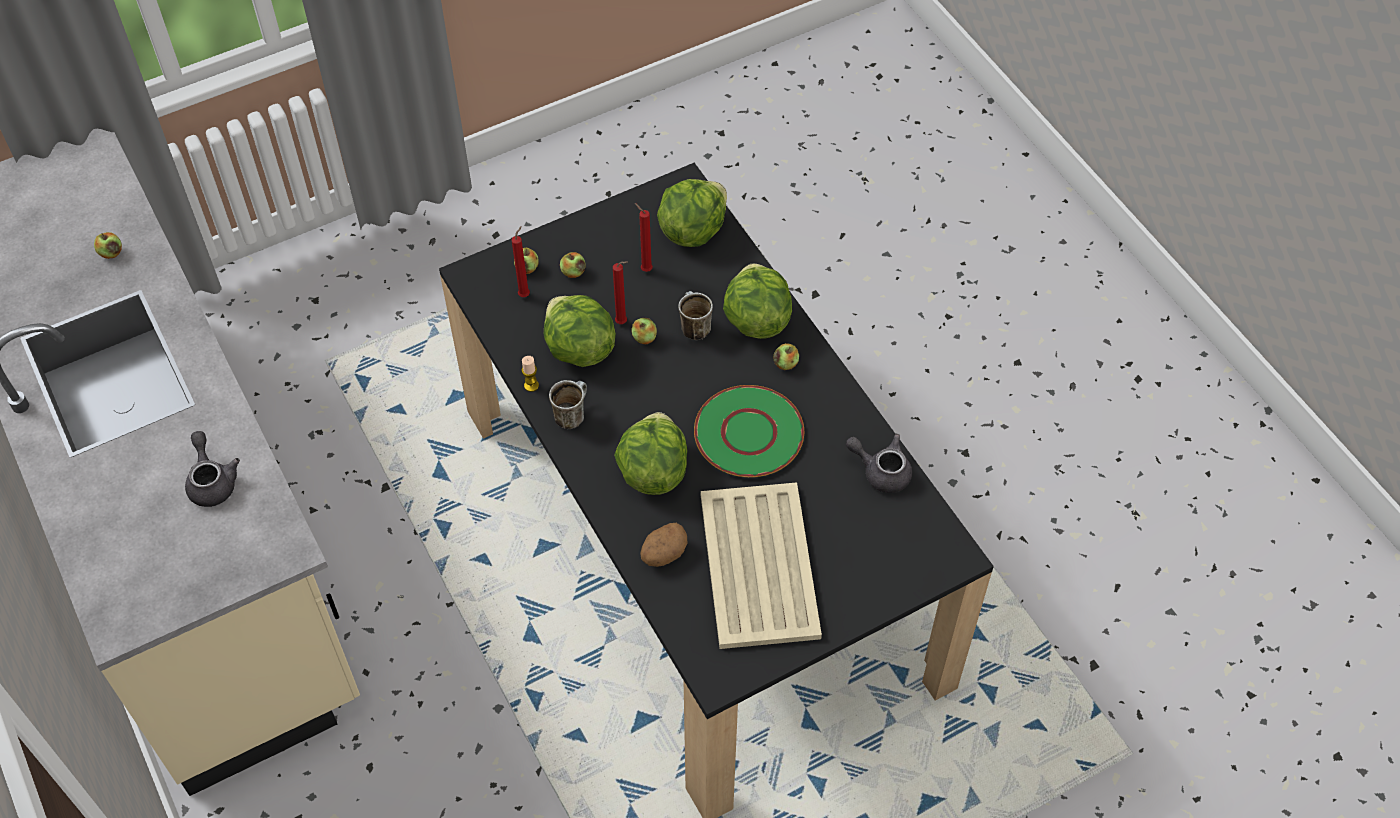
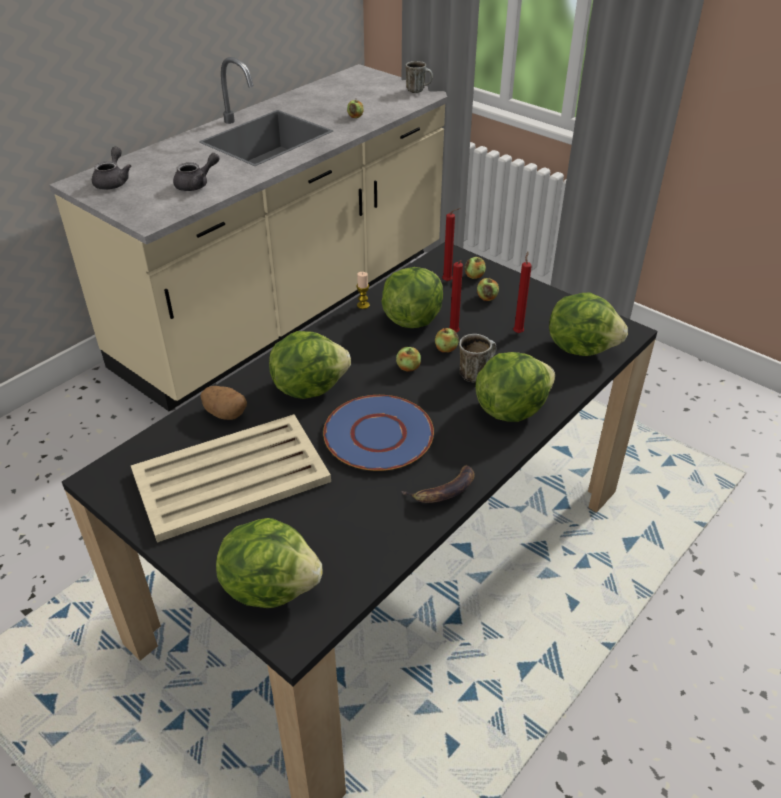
camera: 70 degrees right, 15 degrees down
(571, 414) = (346, 330): mug -> mug (418, 90)
(749, 433) = (378, 435): green plate -> blue plate
(785, 364) = (472, 440): apple -> apple (408, 368)
(840, 407) = (443, 491): none -> banana
(881, 471) = (379, 542): grey teapot -> grey teapot (113, 181)
(901, 560) = (271, 586): none -> lettuce

